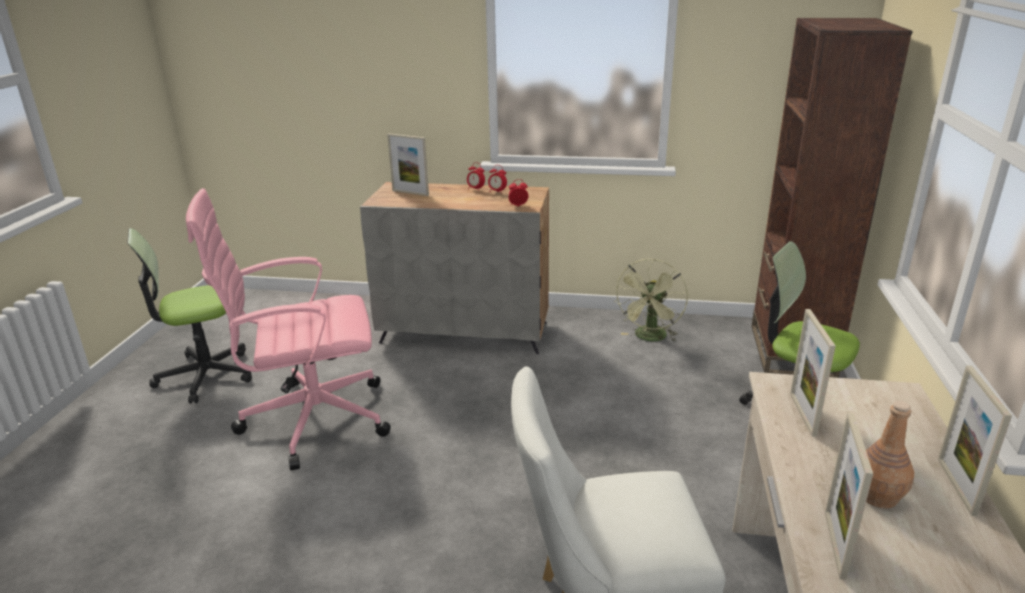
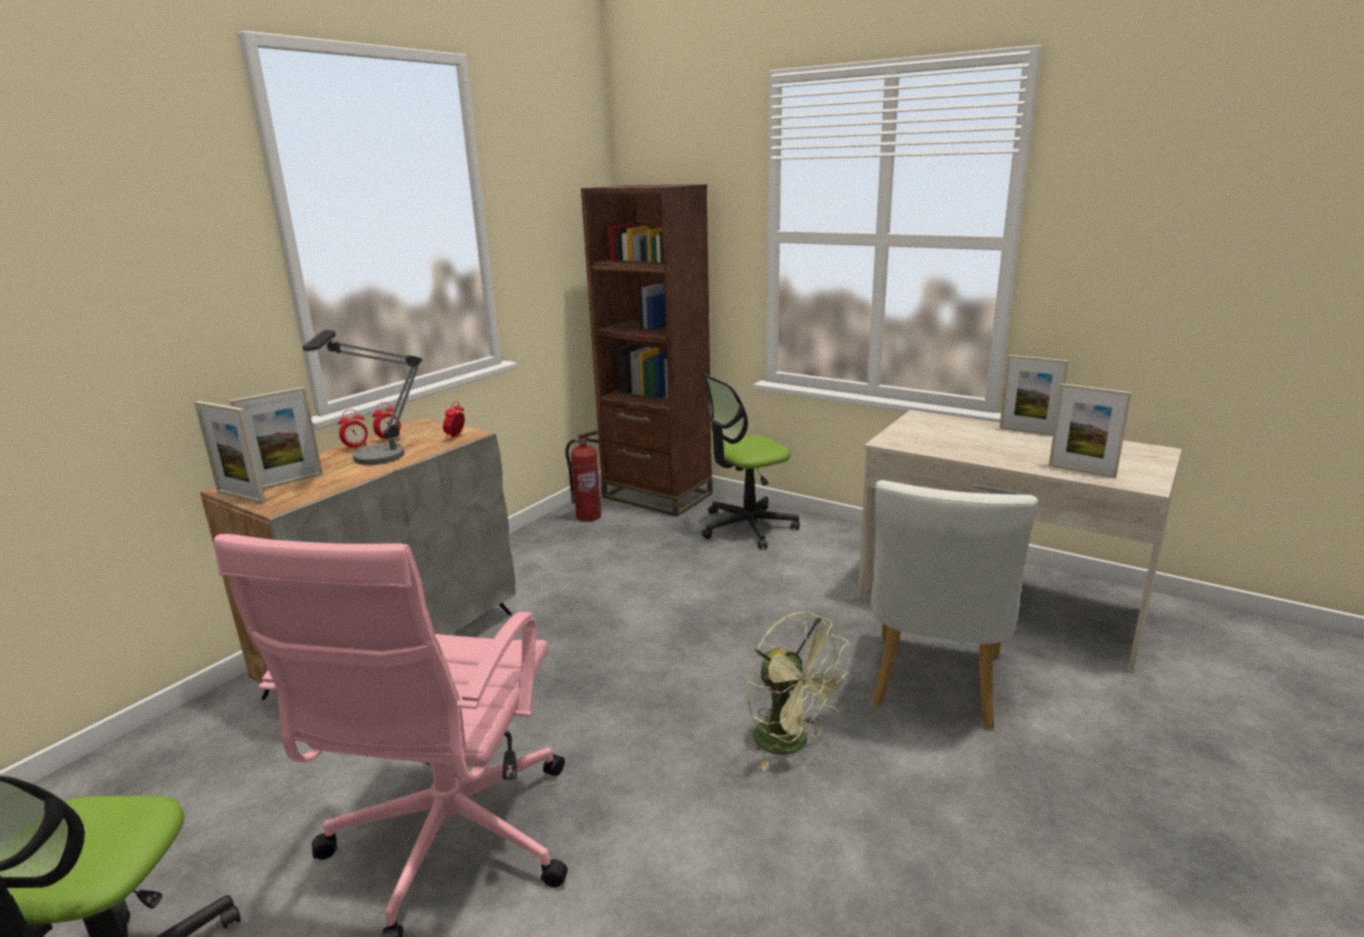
camera: 65 degrees left, 5 degrees down
(456, 200) = (373, 461): none -> table lamp
(650, 338) = (562, 545): green fan -> green fan (791, 743)
(710, 332) = (589, 516): none -> fire extinguisher
(802, 414) = (933, 444): picture frame -> picture frame (241, 497)
(877, 496) = (1034, 450): brown bottle -> none

